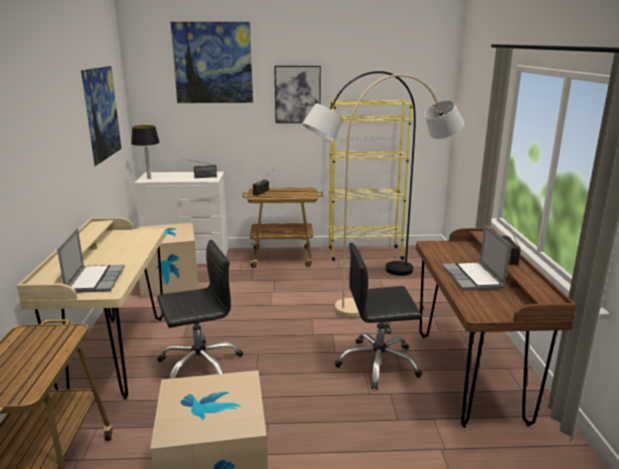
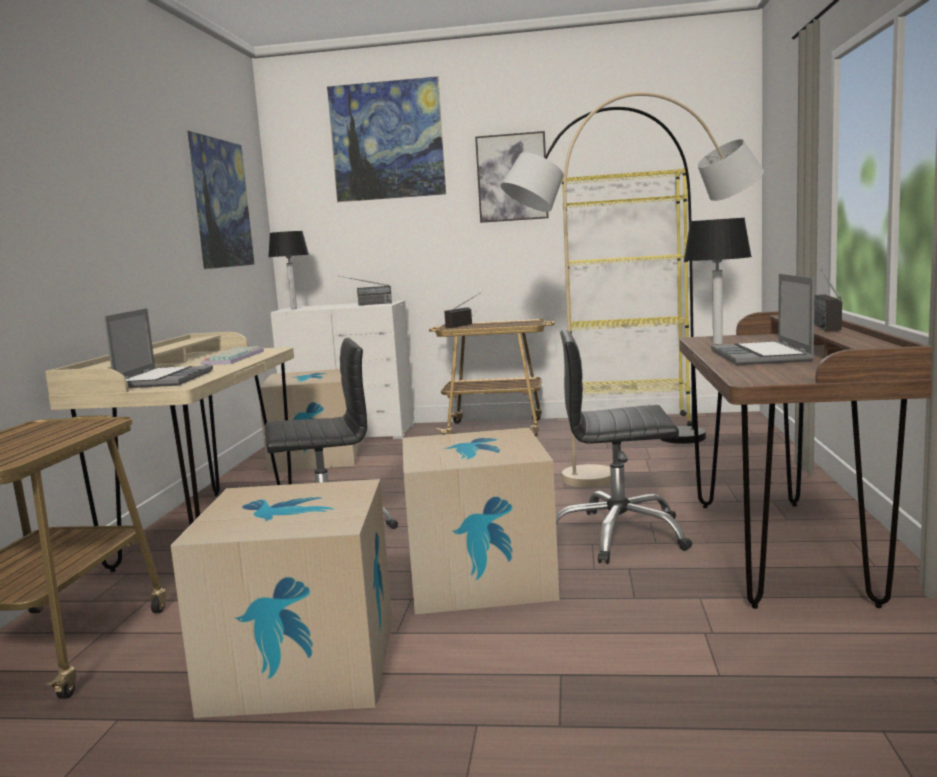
camera: 10 degrees right, 10 degrees down
(129, 245) = (232, 358): none -> keyboard
(304, 403) = (480, 578): none -> cardboard box
(442, 254) = (717, 343): none -> table lamp

